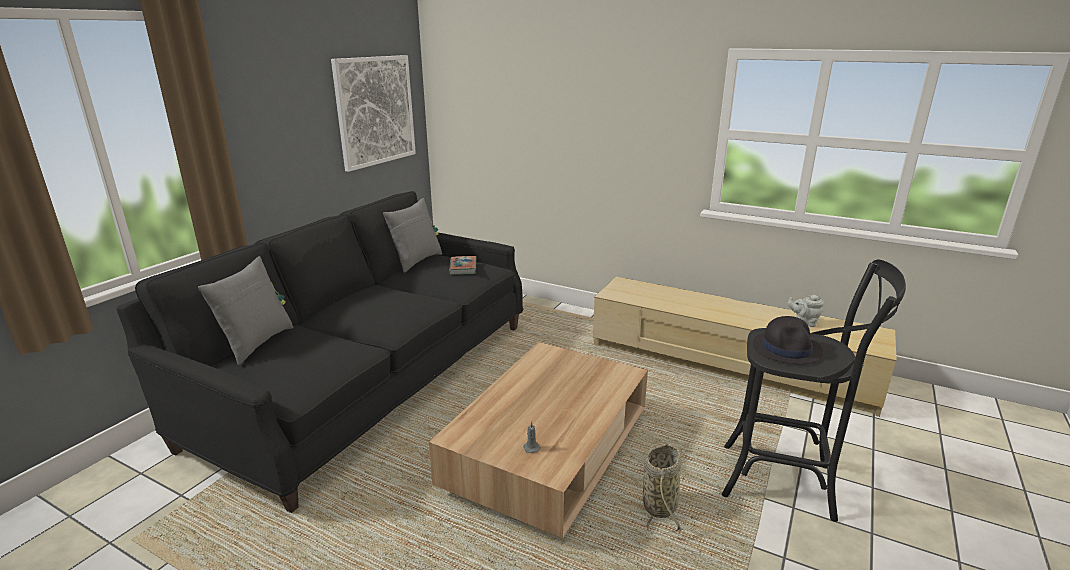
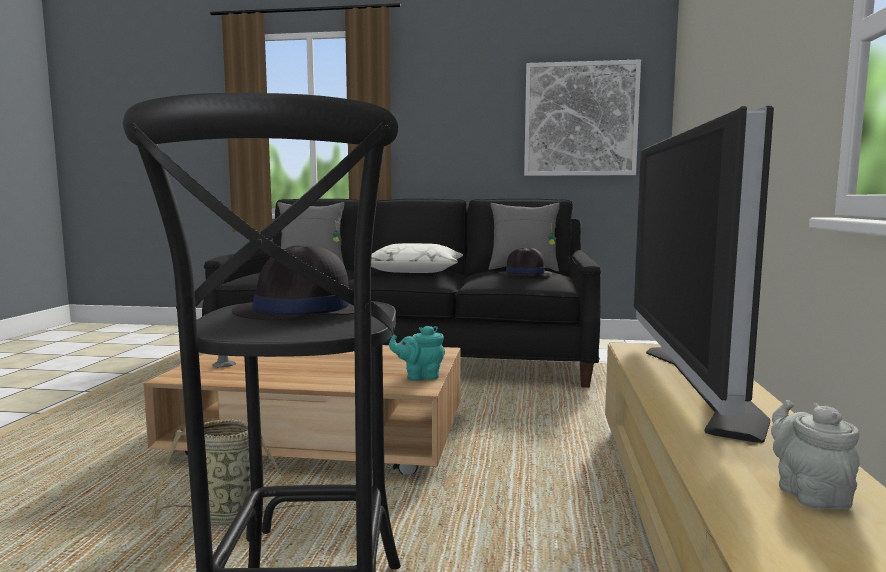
camera: 70 degrees right, 15 degrees down
(390, 301) = (414, 271): none -> white pillow
(463, 268) = (525, 274): book -> black hat
(606, 368) = (420, 377): none -> turquoise teapot
(687, 302) = (696, 386): none -> television

